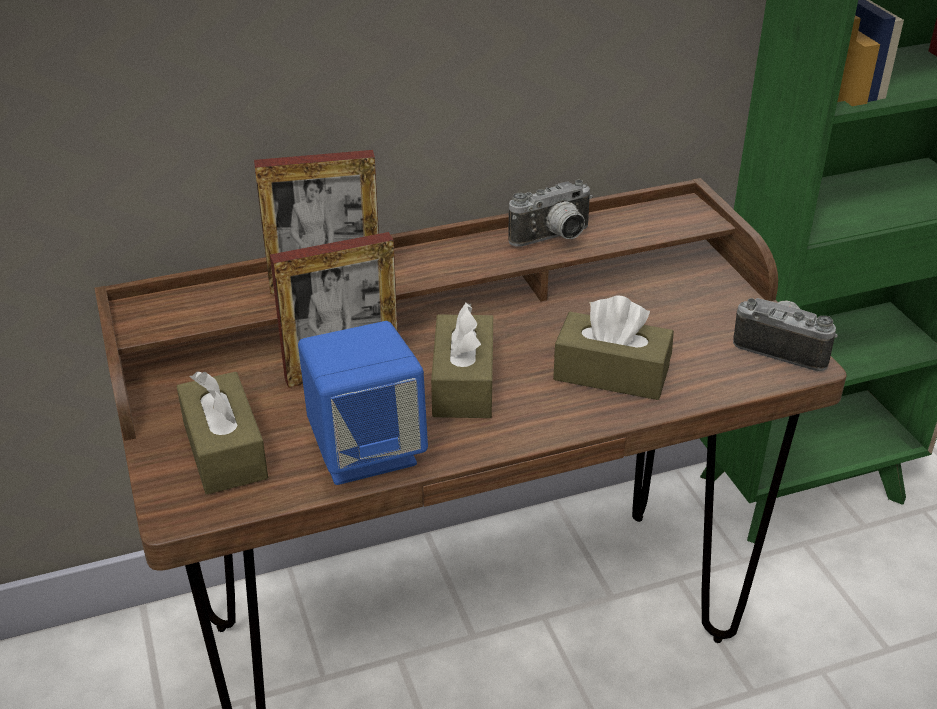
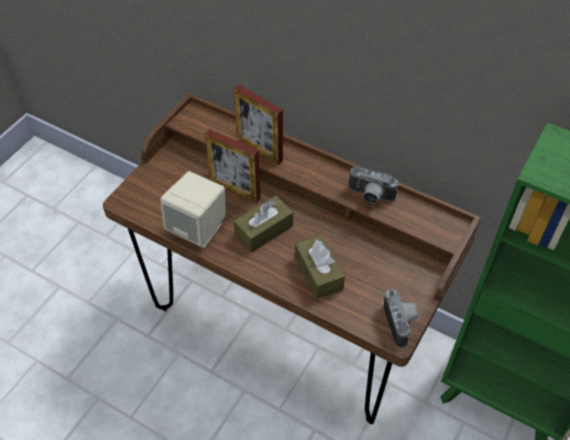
camera: 50 degrees right, 15 degrees up
(224, 450) = (161, 190): brown tissue box -> none
(366, 450) = (198, 228): blue speaker -> beige speaker

